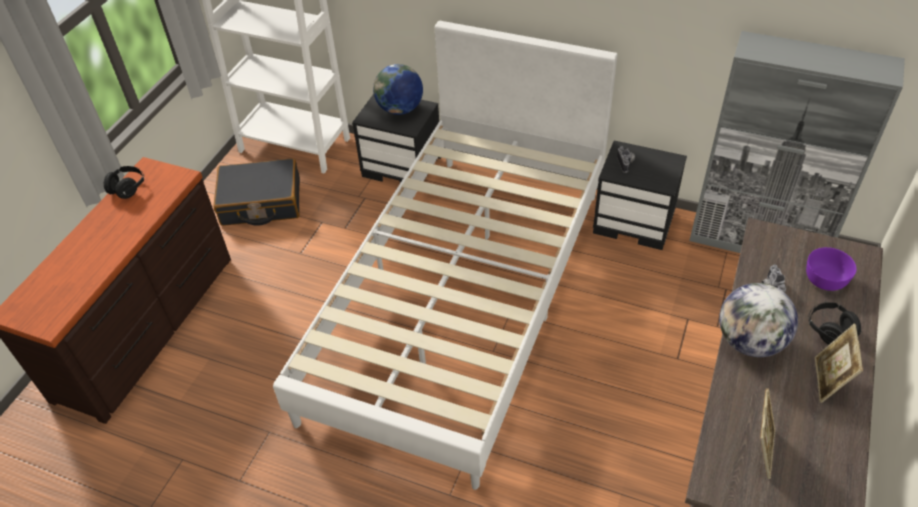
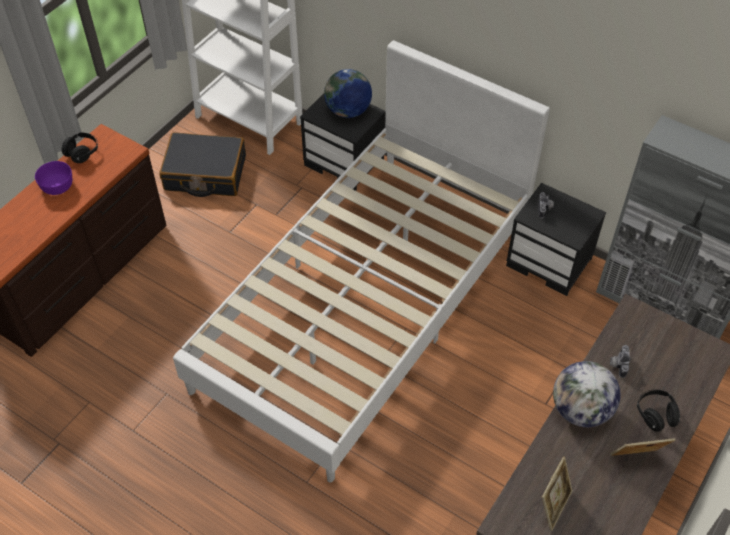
camera: 10 degrees right, 5 degrees up
(824, 278) = (671, 366): purple bowl -> purple bowl (57, 185)
(828, 381) = (635, 459): picture frame -> picture frame turned 60 degrees clockwise

